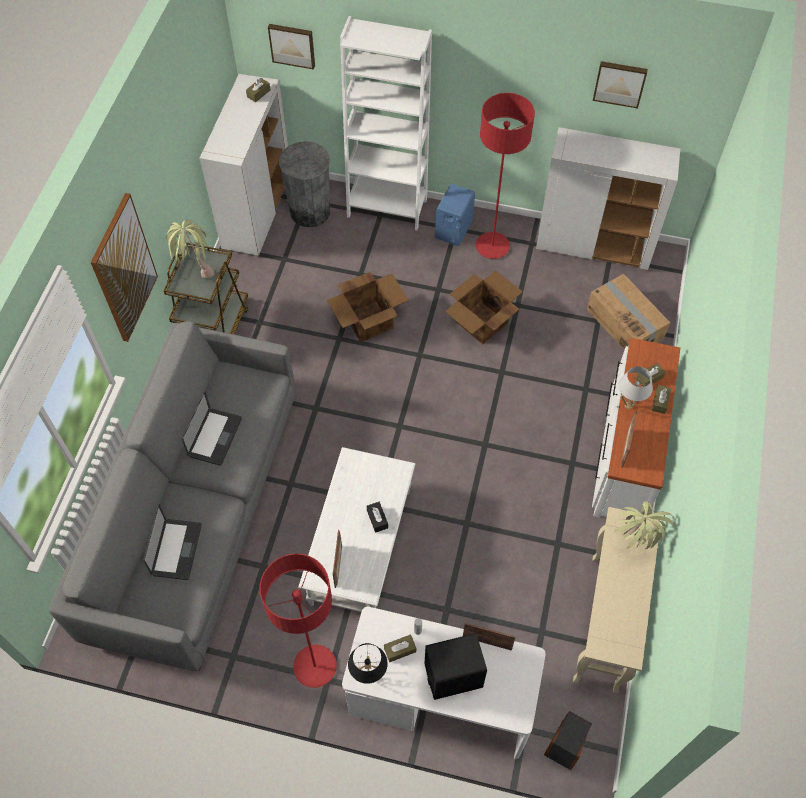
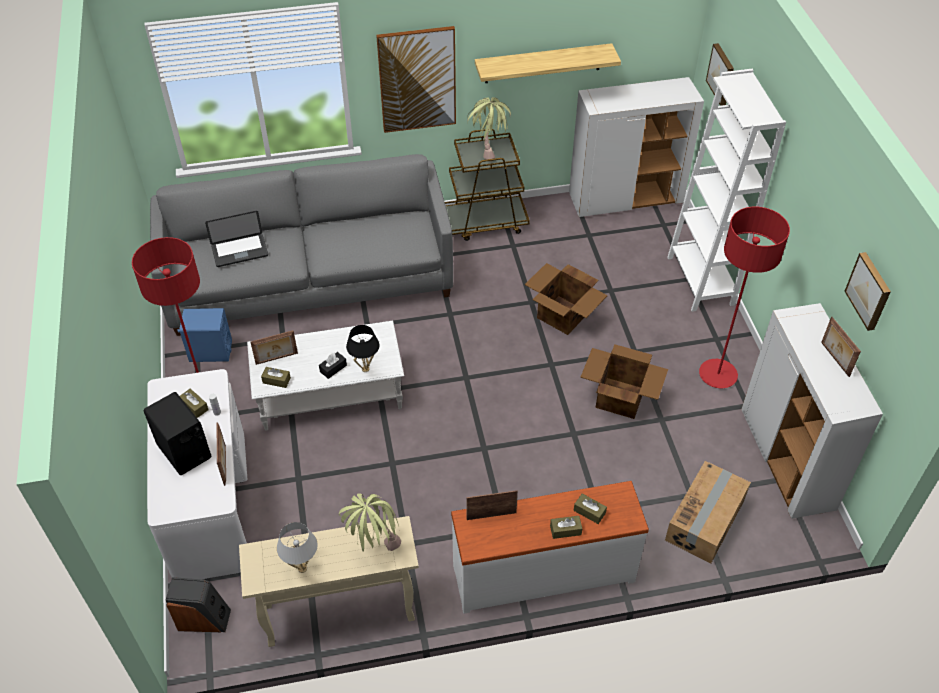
camera: 65 degrees right, 10 degrees down
(175, 160) = (543, 63): none -> shelf
(215, 437) = (350, 233): laptop -> none
(258, 93) = (676, 95): brown tissue box -> brown tissue box (276, 380)
(310, 211) = (653, 231): grey trash can -> none
(369, 676) = (164, 394): black table lamp -> black table lamp (365, 369)
(453, 230) = (714, 338): blue speaker -> blue speaker (210, 351)
(618, 148) = (834, 359): none -> picture frame
(628, 405) = (544, 503): white table lamp -> white table lamp (302, 568)

